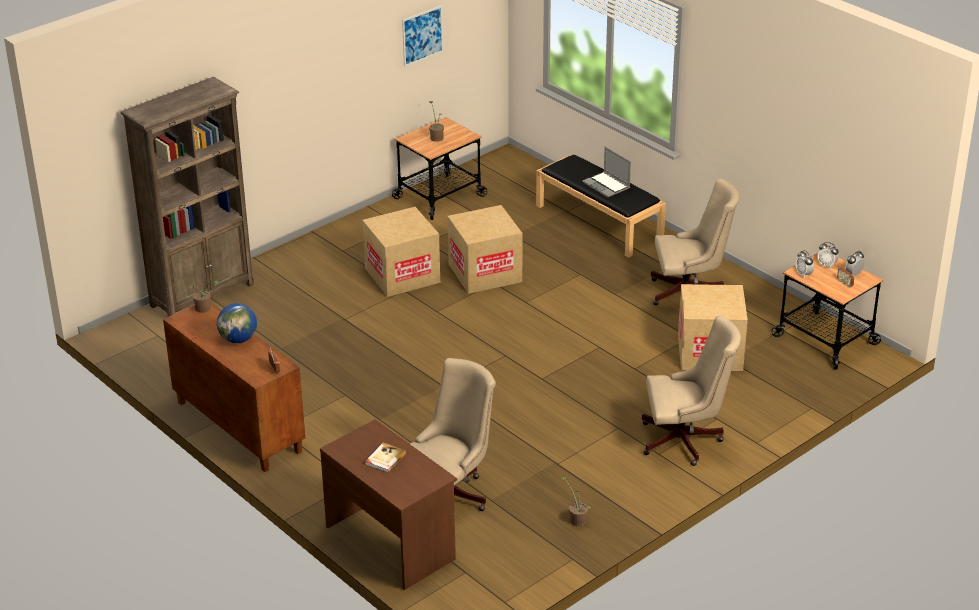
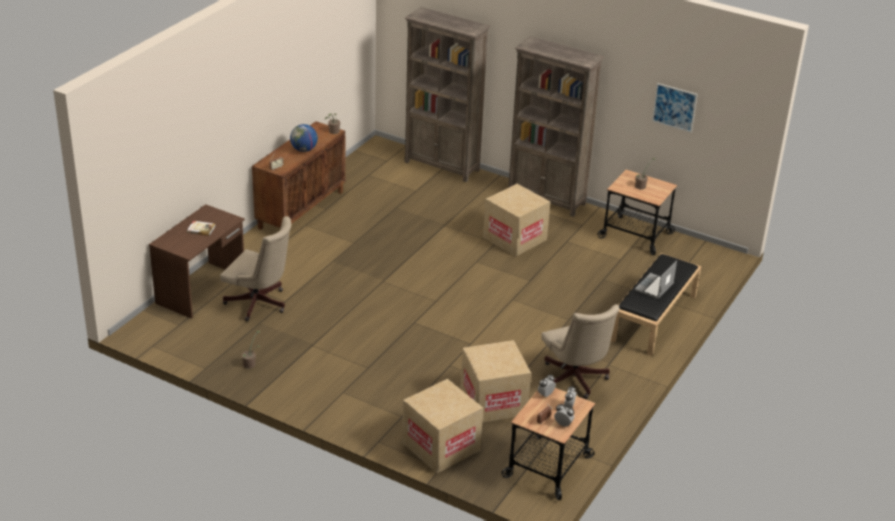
camera: 70 degrees right, 0 degrees up
(330, 236) = (547, 199): none -> brown bookcase
(485, 273) = (541, 274): cardboard box -> cardboard box (441, 446)
(685, 440) = (365, 403): beige office chair -> none

